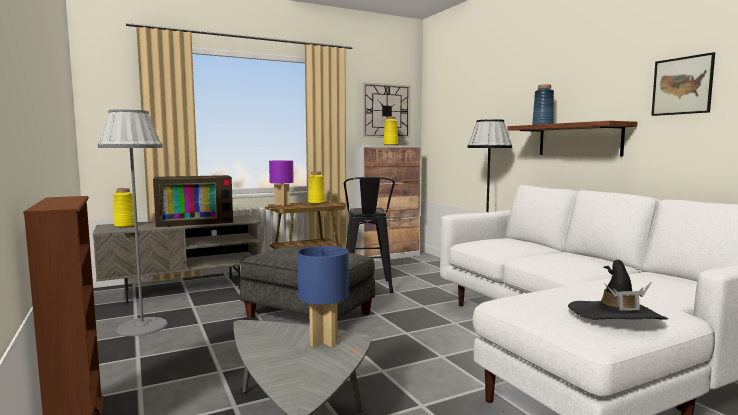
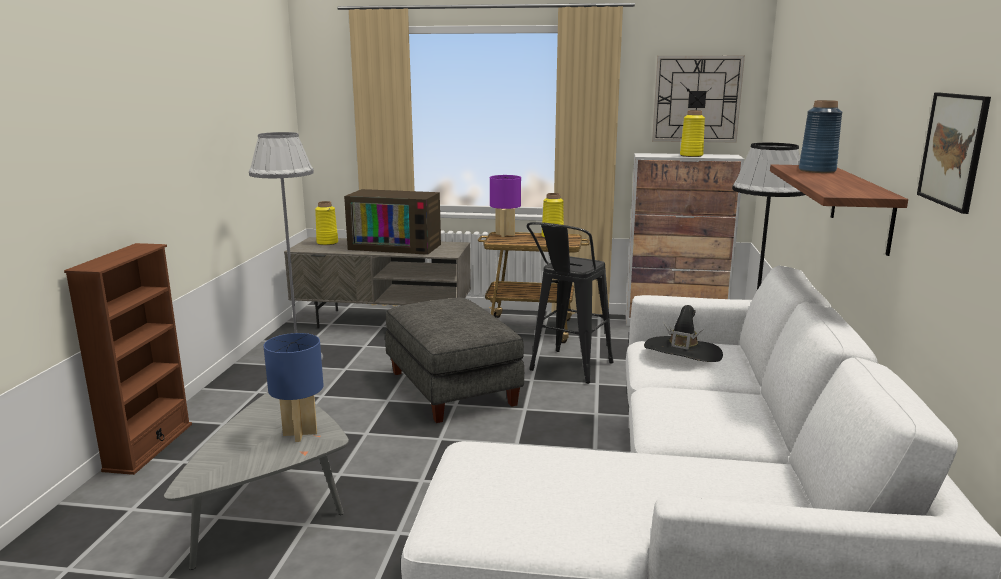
camera: 35 degrees right, 10 degrees up
(615, 316) = (527, 512): black hat -> black hat (682, 352)

